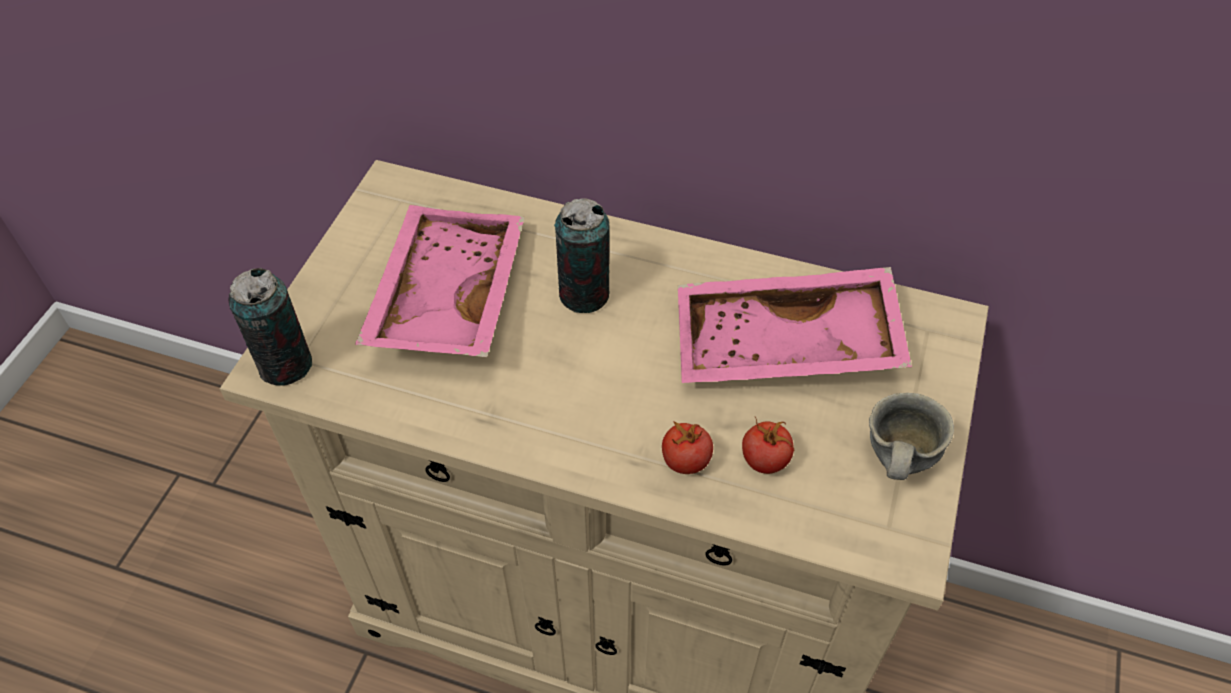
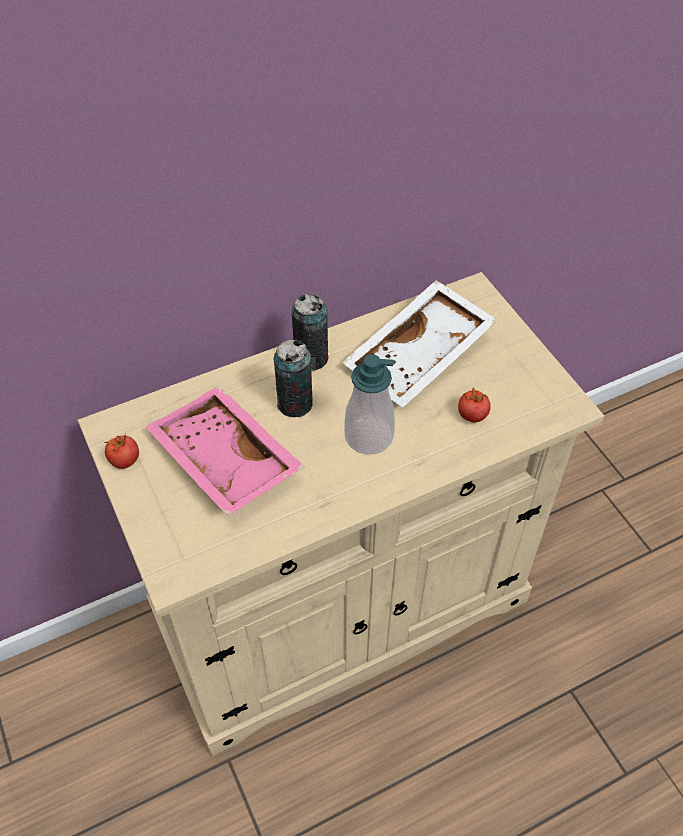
camera: 45 degrees left, 0 degrees up
(285, 365) = (179, 567): can -> can (311, 358)
(618, 388) = (369, 436): none -> soap dispenser
(686, 460) = (440, 444): tomato -> tomato (125, 460)
(785, 348) = (421, 357): pink tray -> white tray
(893, 462) = (523, 372): grey mug -> none

